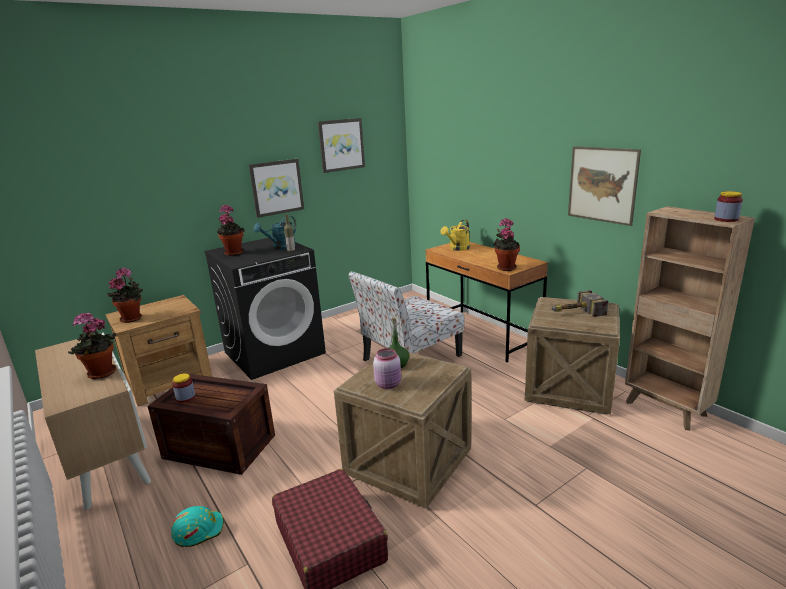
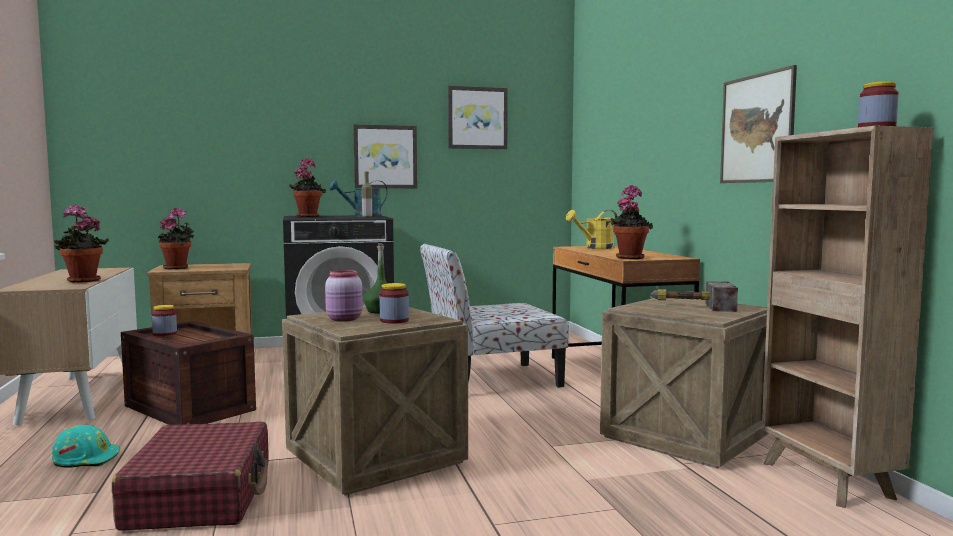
camera: 20 degrees right, 15 degrees down
(425, 378) = (394, 321): none -> jar

